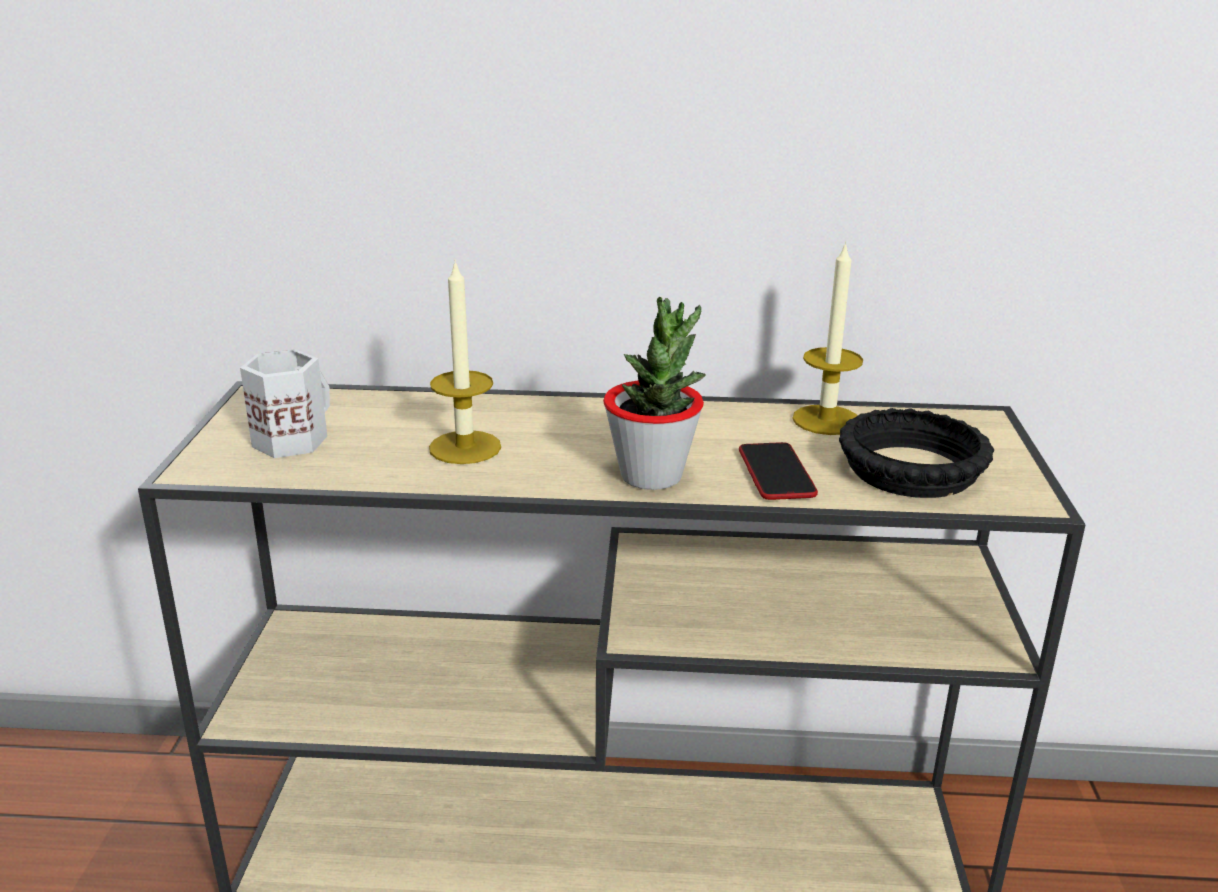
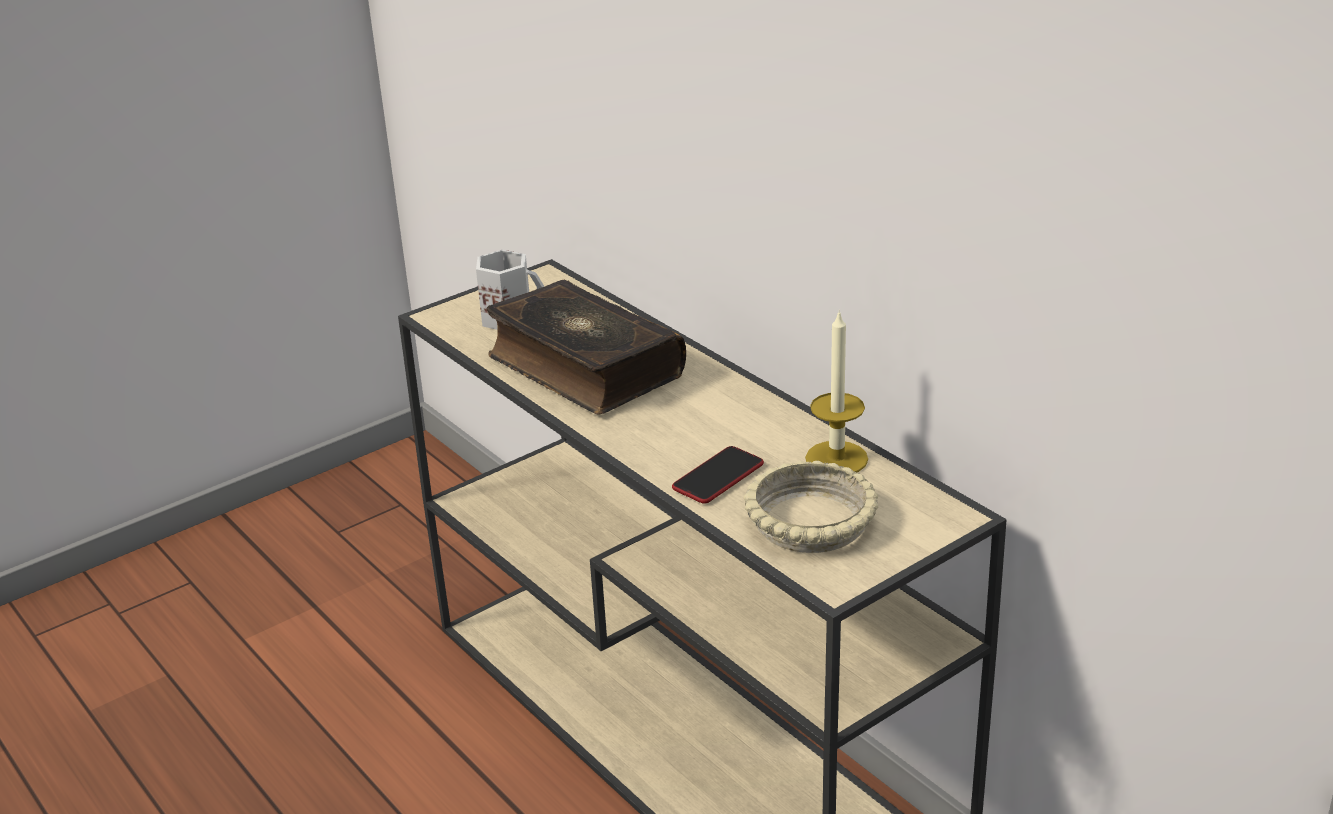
camera: 50 degrees right, 5 degrees up
(465, 447) = (583, 367): candle -> book
(651, 476) = (645, 439): potted plant -> none
(912, 468) = (812, 521): black bowl -> beige bowl

